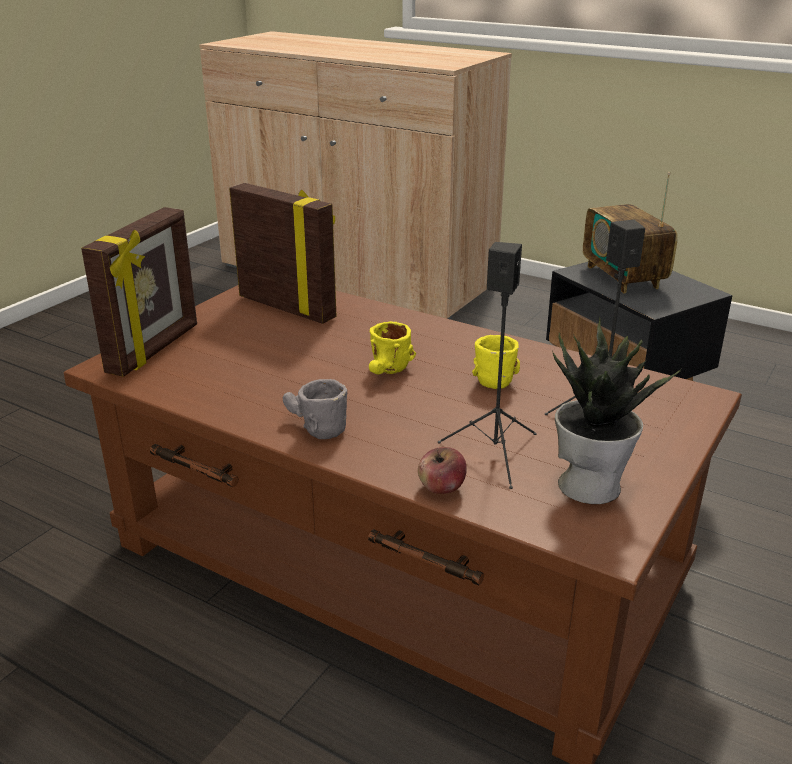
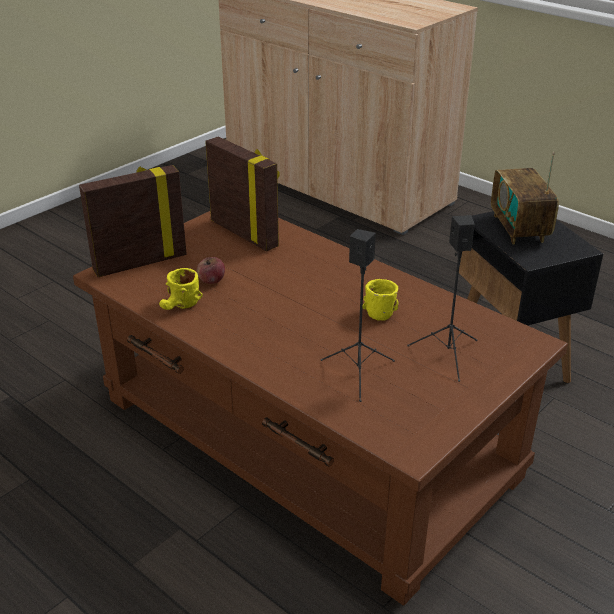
camera: 10 degrees right, 5 degrees up
(155, 349) = (140, 262): picture frame -> picture frame turned 150 degrees counterclockwise
(312, 428) = (235, 339): grey mug -> none
(388, 372) = (303, 298): yellow mug -> yellow mug (181, 307)
(441, 488) = (311, 395): apple -> apple (211, 281)
(591, 484) = (418, 405): potted plant -> none

